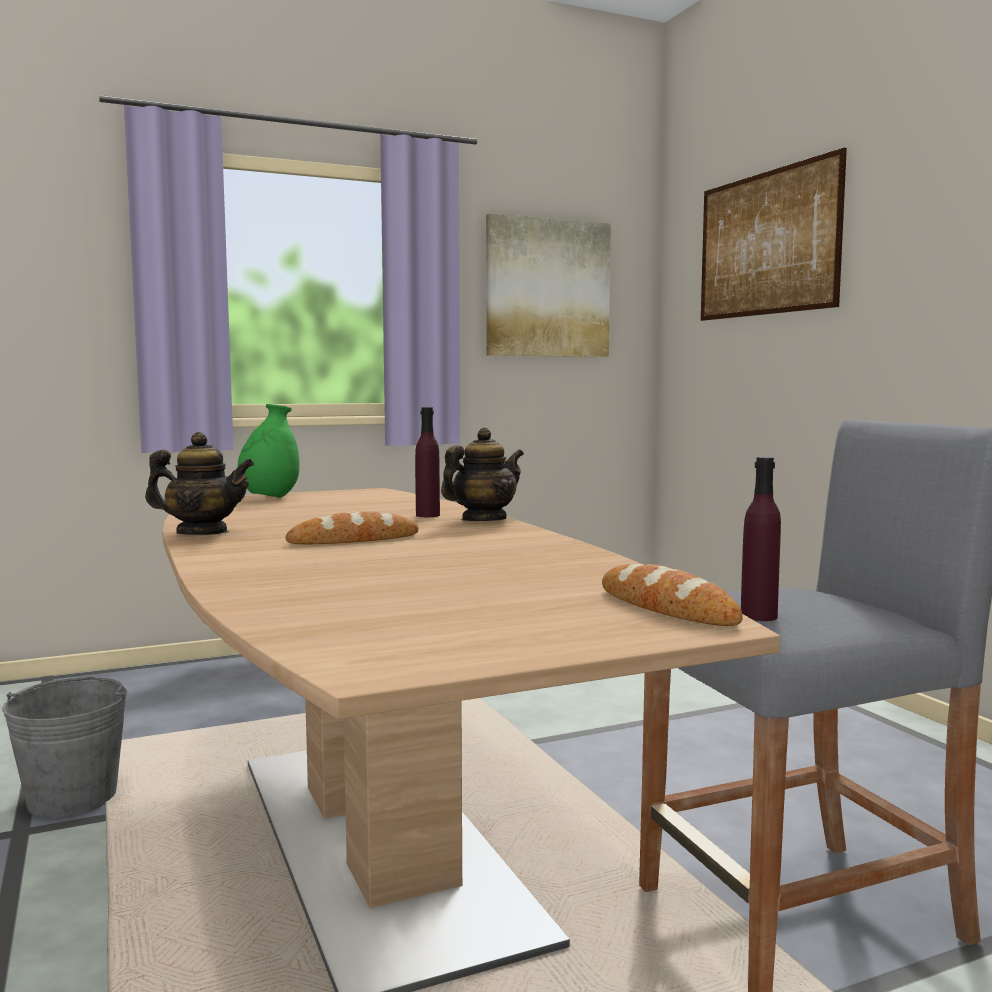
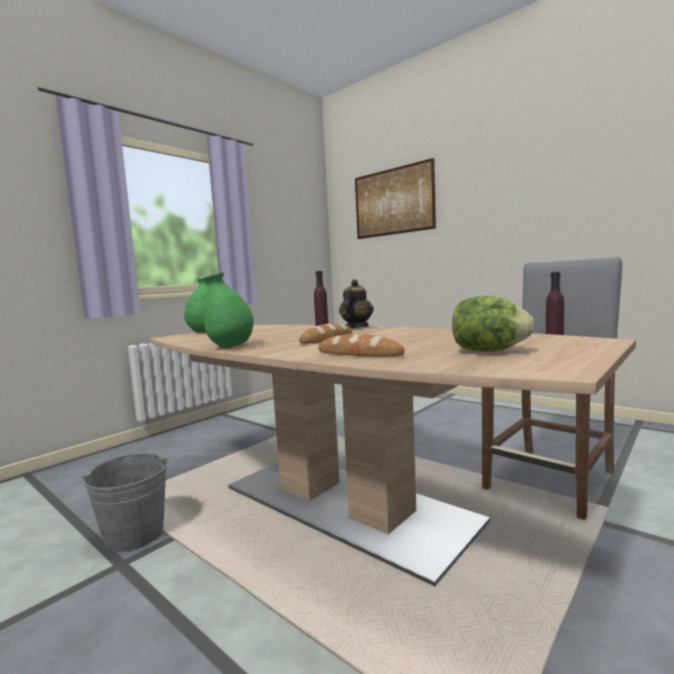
camera: 25 degrees left, 0 degrees up
(202, 533) = (231, 347): teapot -> green vase
(444, 610) = (488, 351): none -> lettuce
(547, 288) = (285, 223): picture -> none
(666, 607) = (563, 339): bread -> bread (359, 354)

